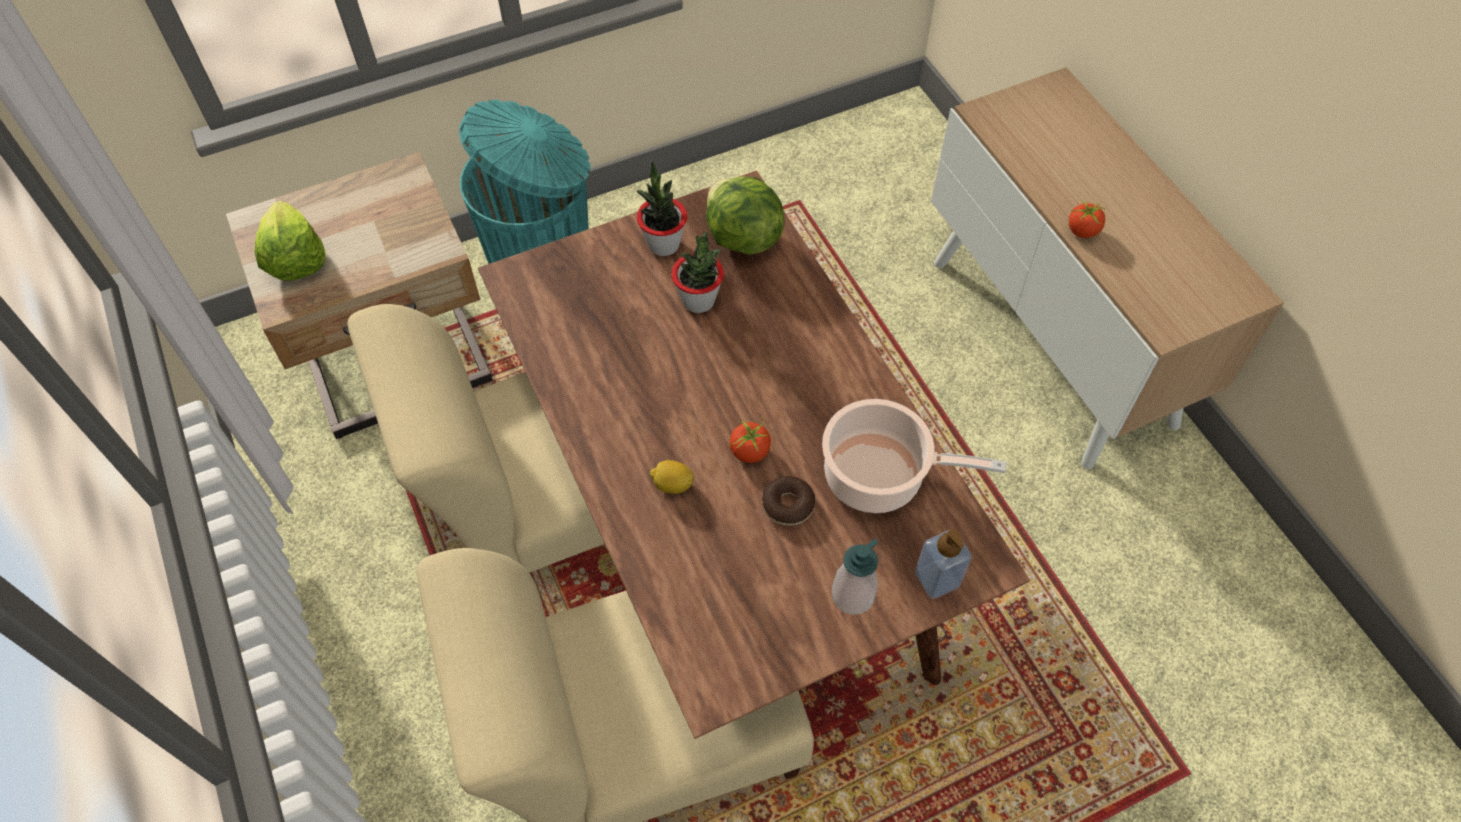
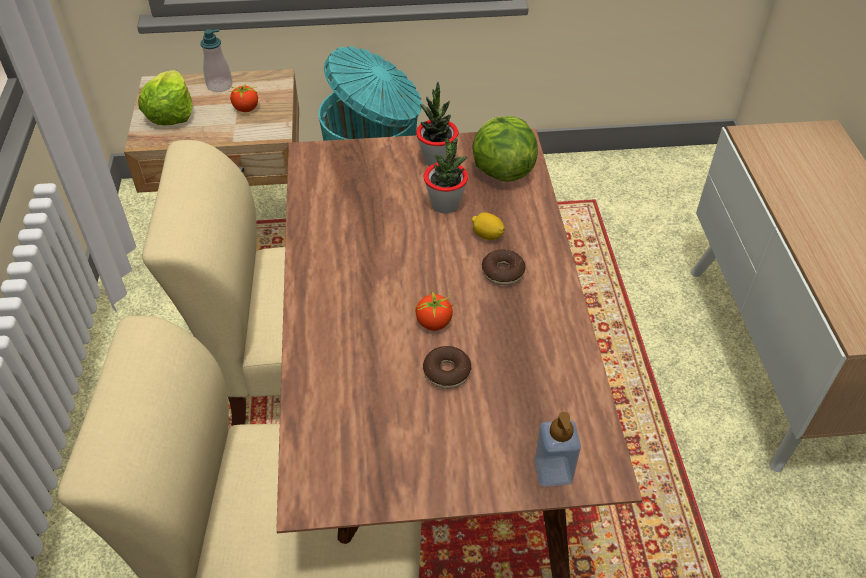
camera: 20 degrees right, 10 degrees down
(672, 484) = (358, 329): lemon -> lemon (487, 235)
(796, 368) = (503, 272): none -> donut
(852, 595) = (470, 461): soap dispenser -> soap dispenser (219, 85)
(880, 476) = (538, 373): cooking pot -> none
(1082, 231) = (807, 240): tomato -> tomato (246, 109)

